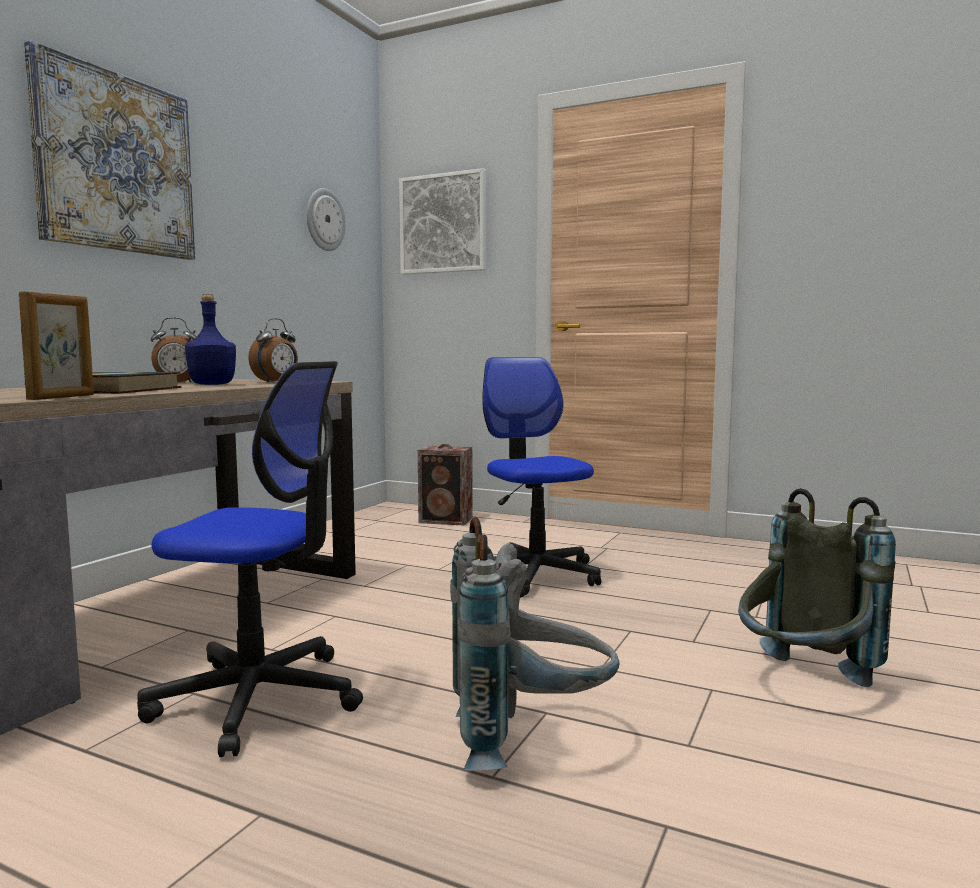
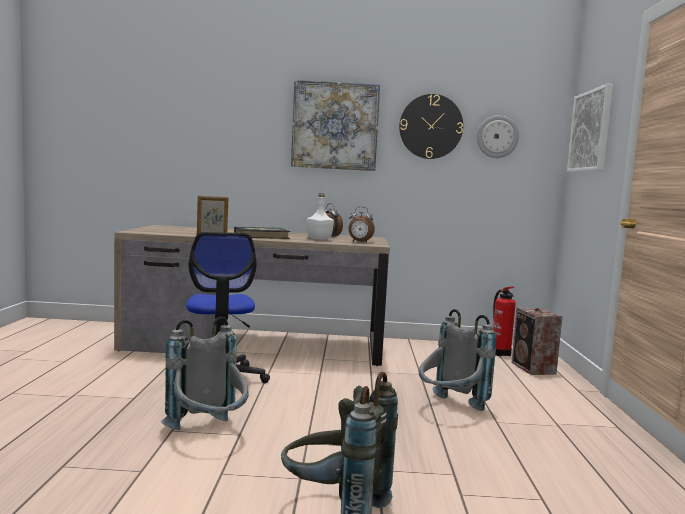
camera: 65 degrees right, 0 degrees up
(212, 384) = (319, 239): blue bottle -> white bottle
(254, 191) = (430, 126): none -> wall clock
(379, 519) = (500, 352): none -> fire extinguisher
(535, 575) = (450, 409): office chair -> grey backpack

